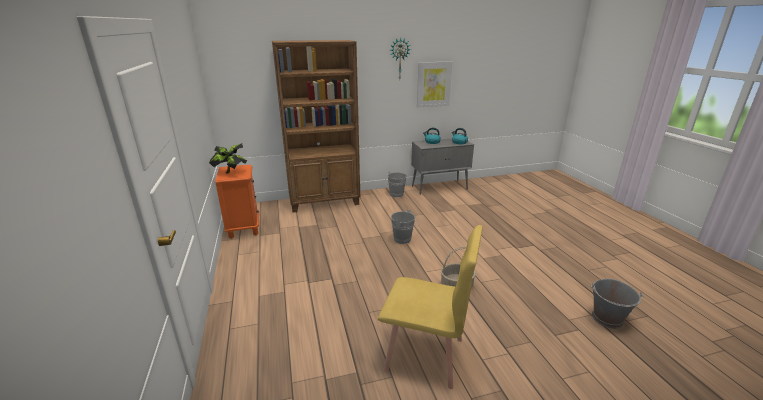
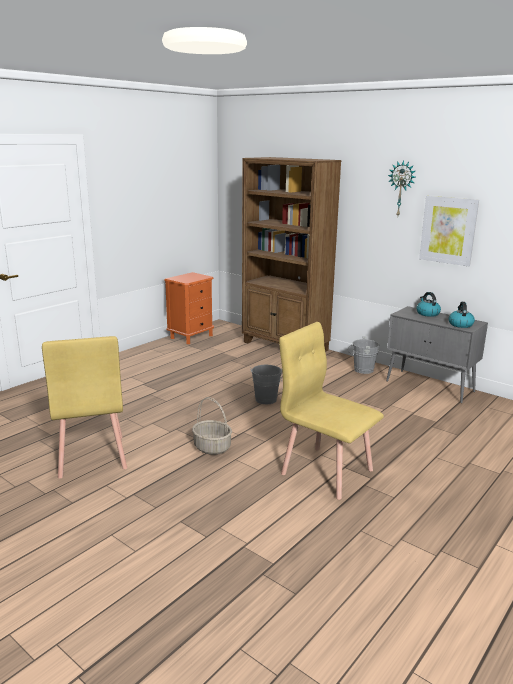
camera: 55 degrees right, 5 degrees down
(231, 173) = (185, 277): potted plant -> none
(517, 255) = (326, 471): none -> yellow chair
(607, 319) = (250, 557): grey bucket -> none

